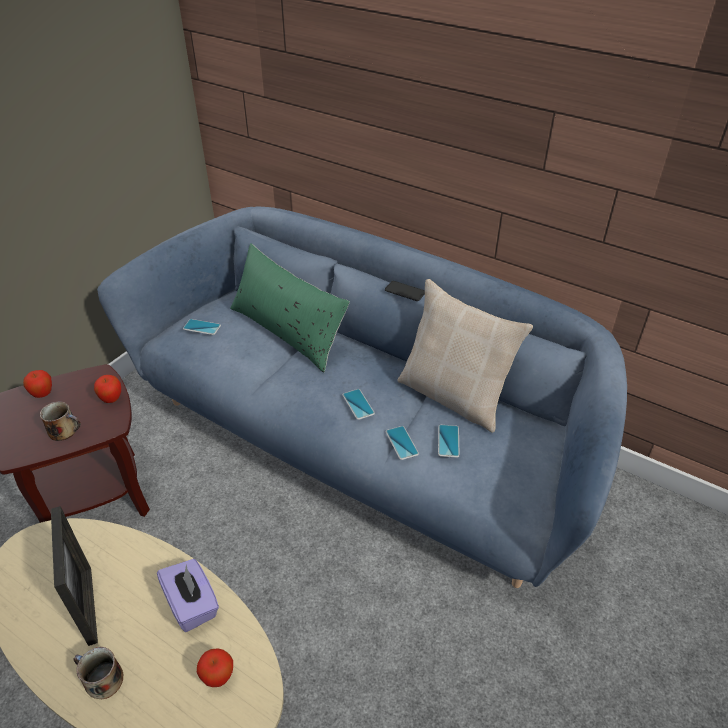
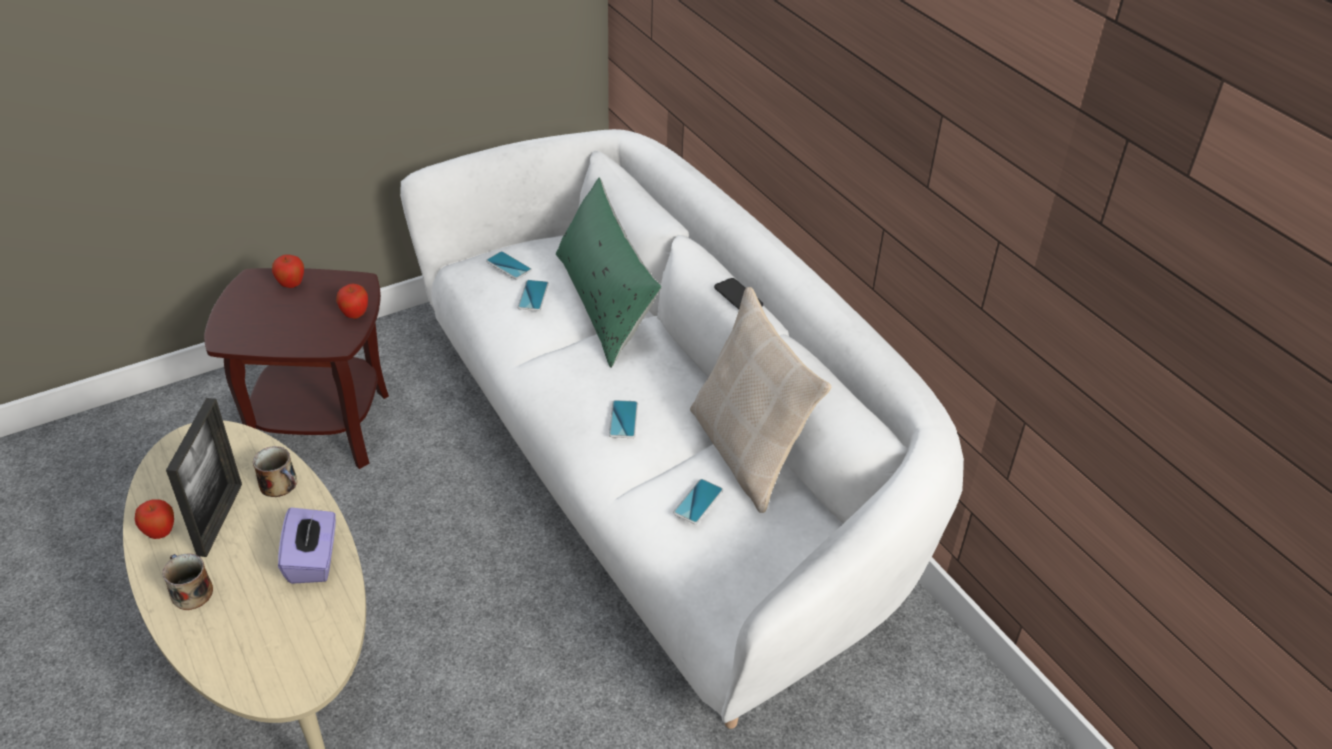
camera: 25 degrees right, 0 degrees up
(65, 430) = (290, 331): mug -> mug (280, 484)
(218, 677) = (293, 638): apple -> apple (160, 533)
(362, 440) = (659, 480): blue sofa -> white sofa
(401, 443) = (644, 483): phone -> phone (533, 296)

